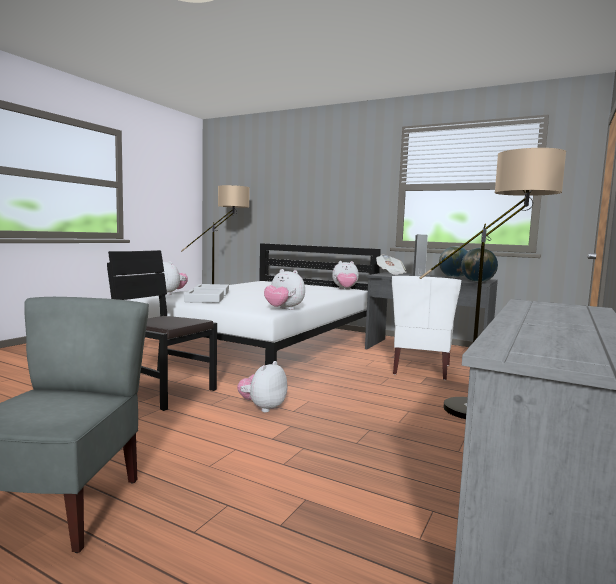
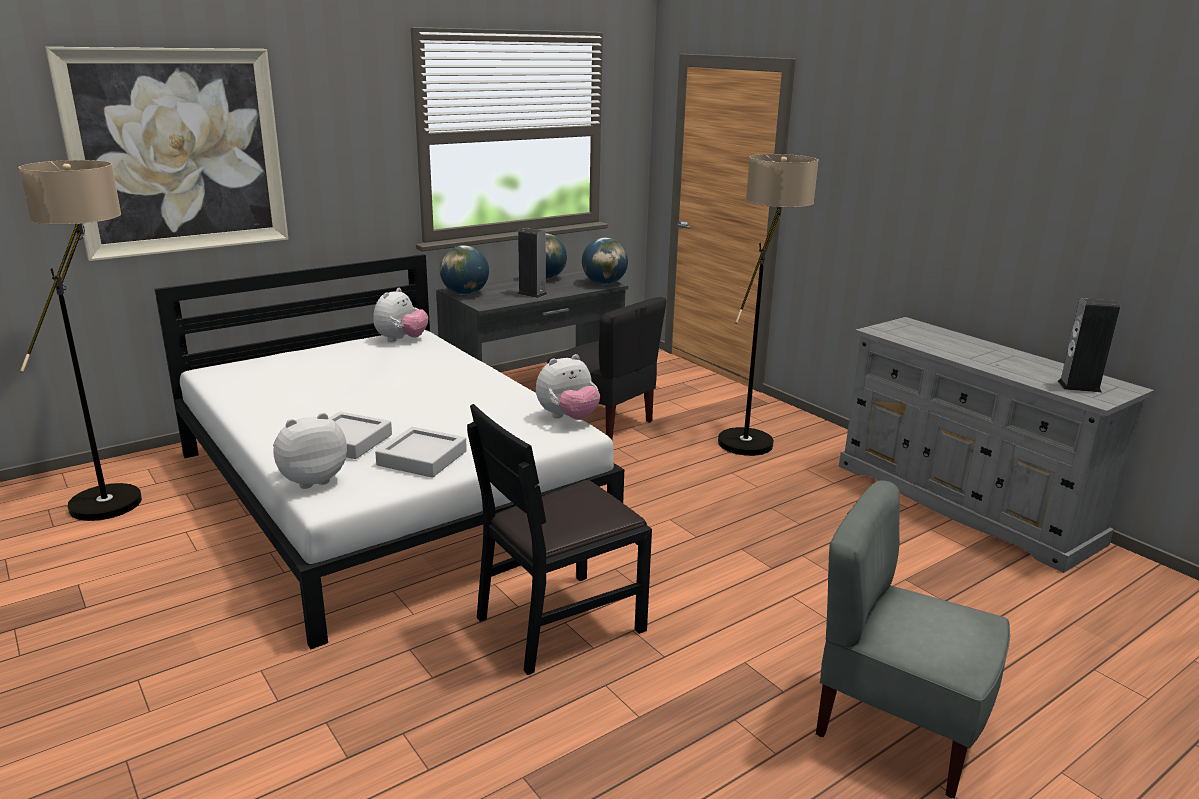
camera: 65 degrees left, 15 degrees up
(263, 407) = (675, 554): plush toy -> none
(289, 190) = (177, 152): none -> picture
(390, 273) = (465, 293): newspaper -> globe
(420, 369) = (602, 421): white chair -> black chair
(542, 347) = (1079, 386): none -> speaker

